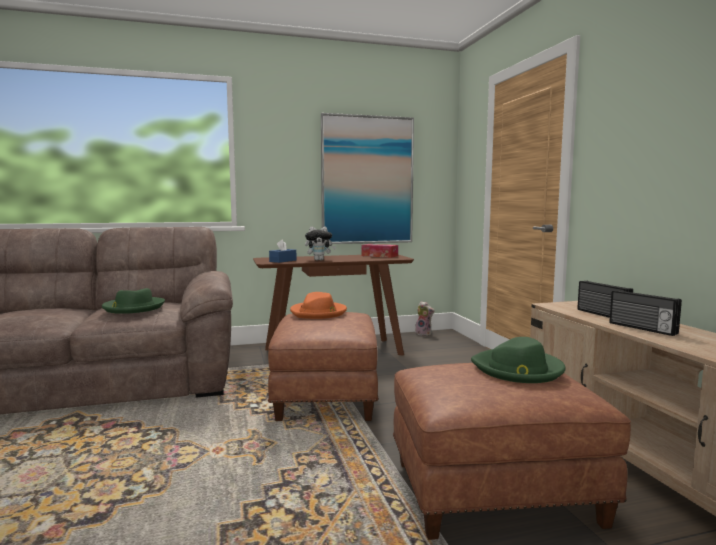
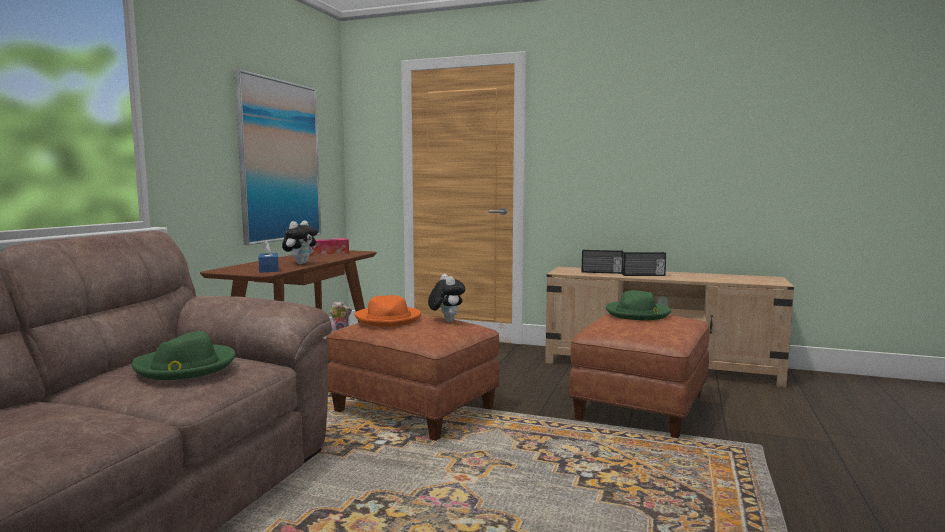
camera: 55 degrees left, 0 degrees up
(346, 324) = (446, 321): none -> plush toy

